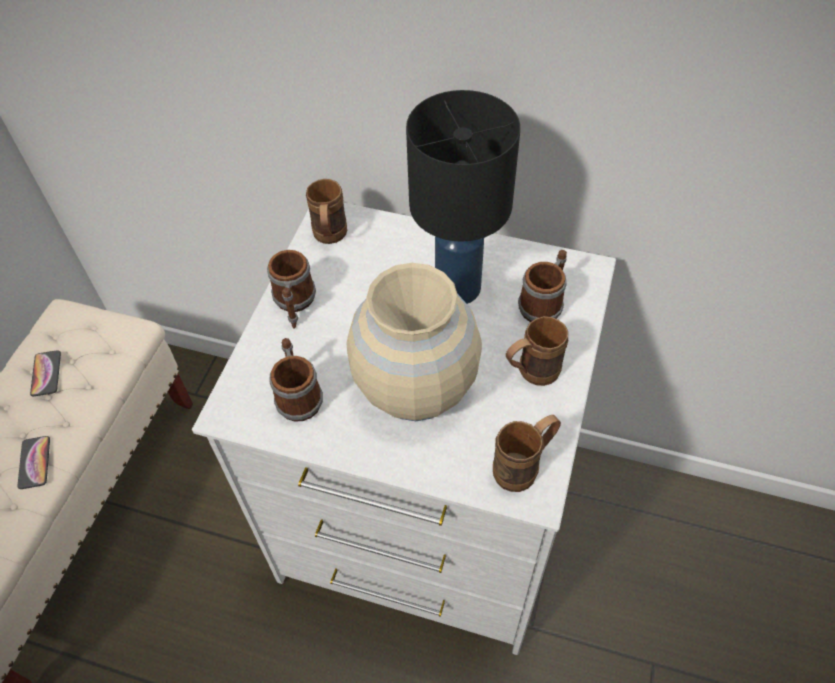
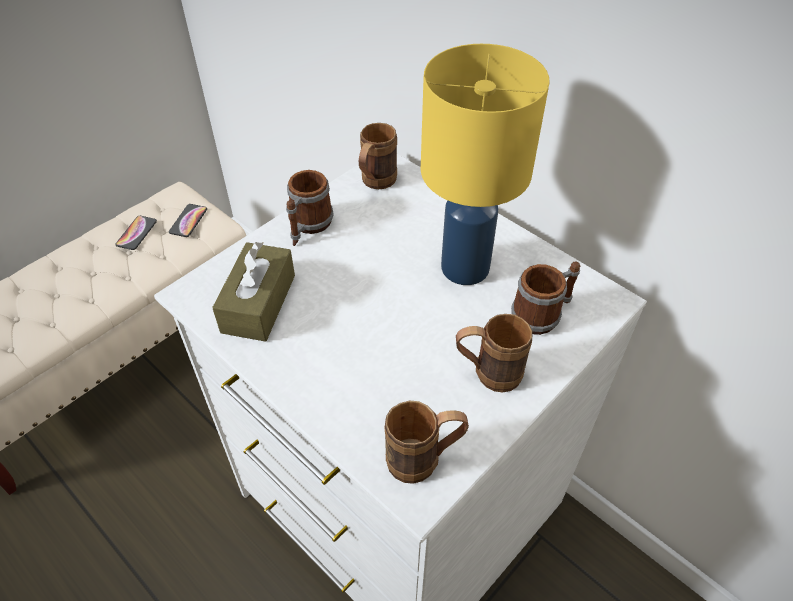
camera: 25 degrees right, 5 degrees down
(34, 462) = (85, 297): phone -> phone (188, 221)
(298, 395) = (258, 303): mug -> brown tissue box
(416, 386) = (368, 339): beige vase -> none
(456, 287) = (464, 267): black table lamp -> yellow table lamp

